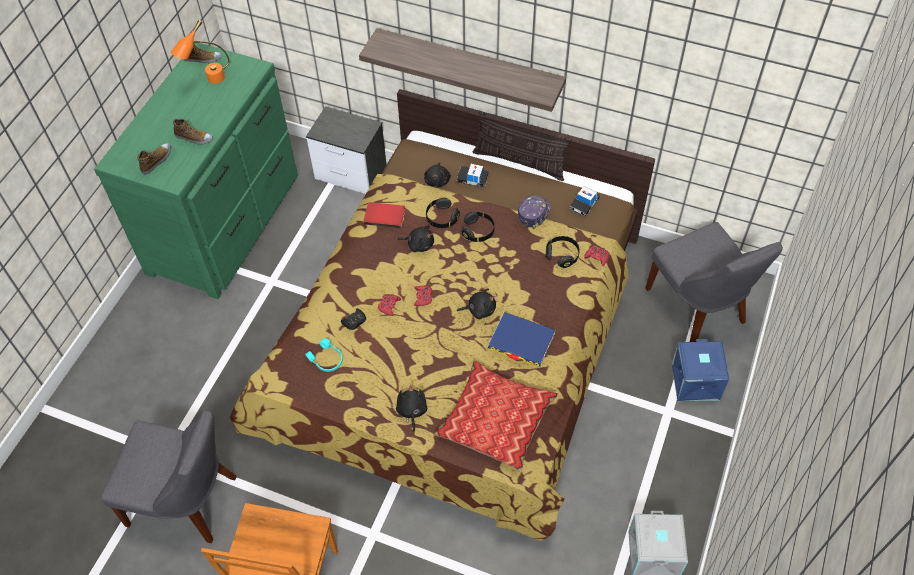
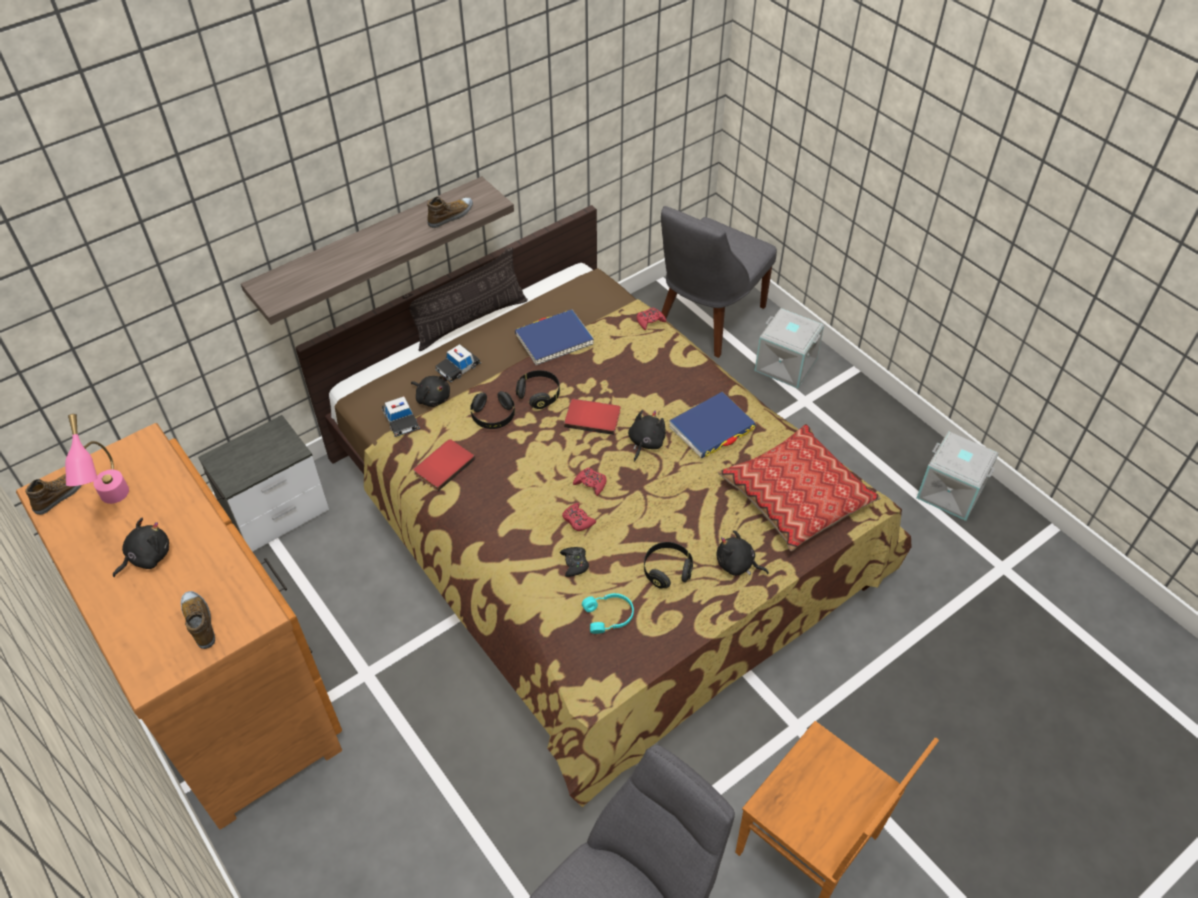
camera: 60 degrees left, 5 degrees down
(193, 138) = (201, 561): shoe -> shoe (451, 216)
(208, 81) = (113, 503): orange table lamp -> pink table lamp
(227, 223) = (227, 685): green dresser -> brown dresser
(419, 244) = (512, 453): black plush toy -> black plush toy (147, 557)
(480, 270) = (593, 417): none -> red book
(533, 213) = (554, 339): cap -> blue book
(562, 255) = (627, 345): black headphones -> black headphones (667, 570)
(584, 204) = (572, 299): toy car -> toy car (401, 420)
(694, 381) = (785, 365): blue storage box -> grey storage box
(698, 308) = (707, 320): grey chair -> grey chair turned 120 degrees clockwise

